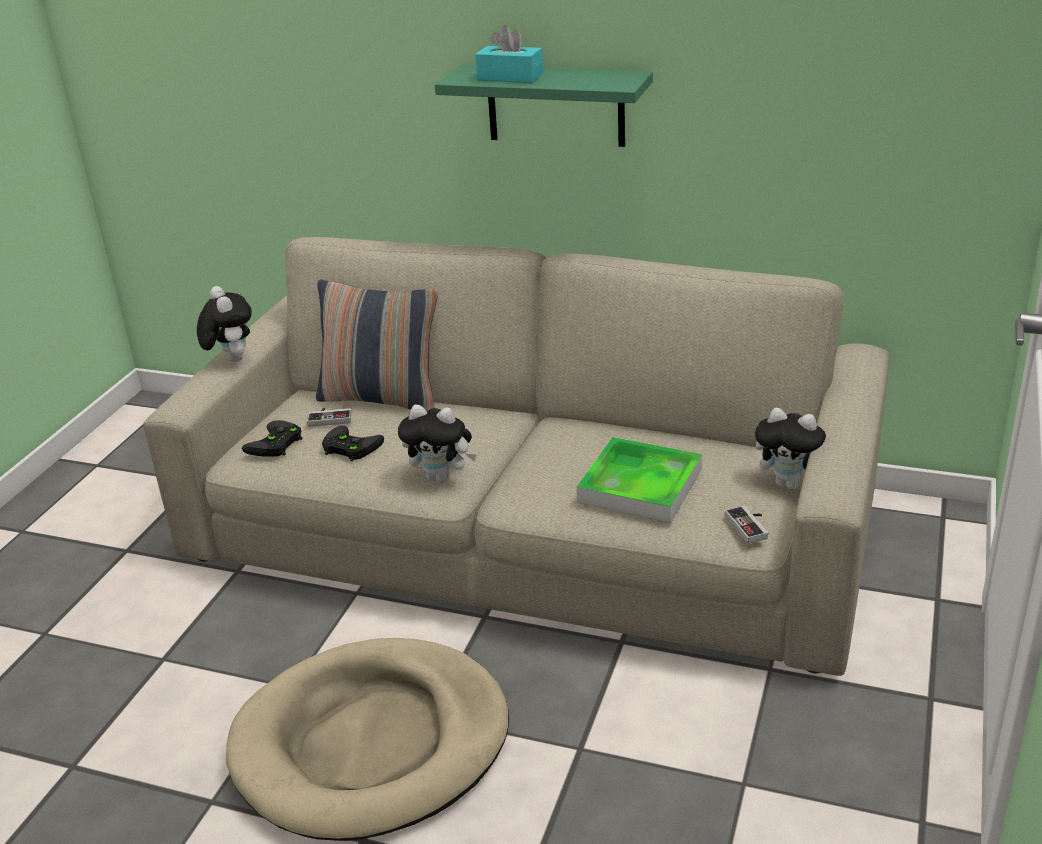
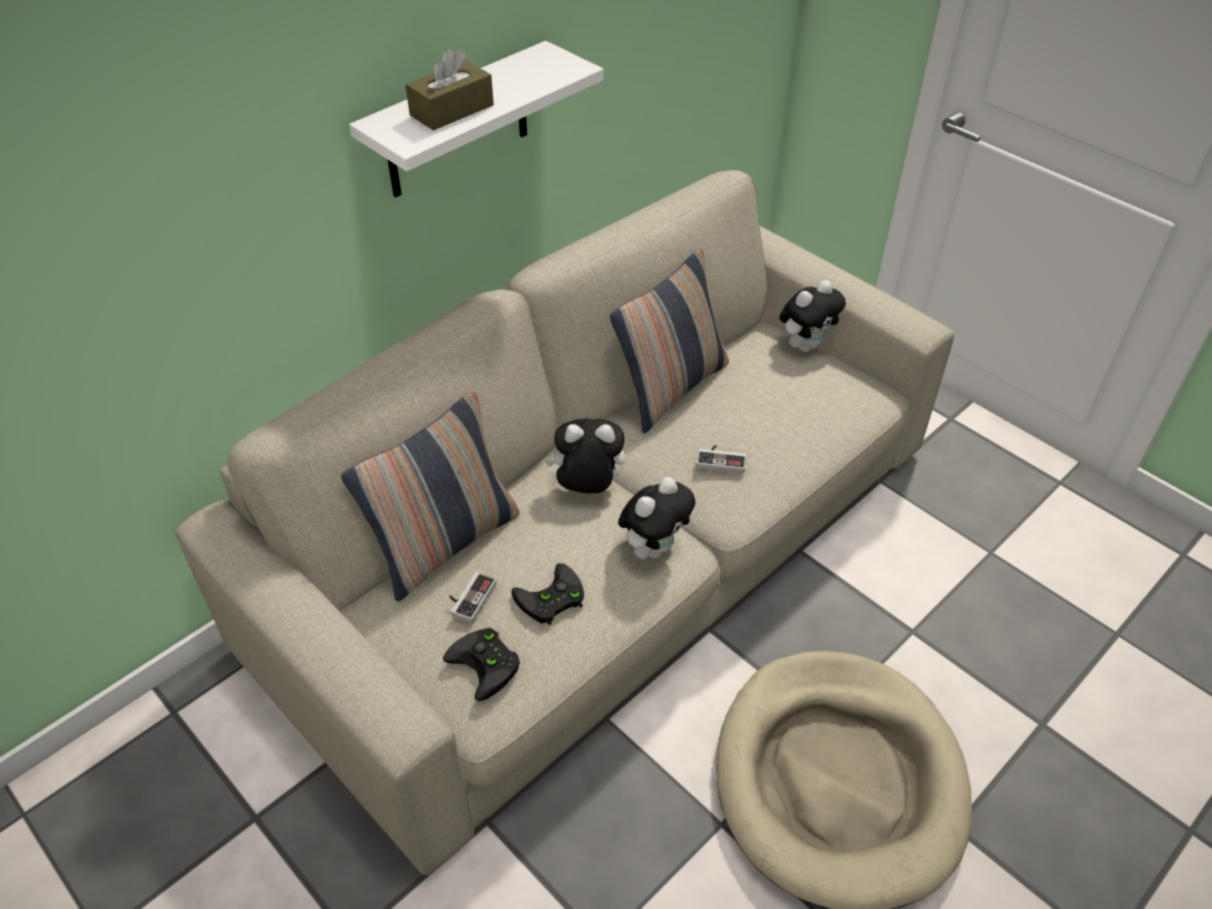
camera: 65 degrees left, 15 degrees up
(231, 359) = (324, 638): plush toy -> plush toy (587, 488)
(510, 77) = (452, 110): turquoise tissue box -> brown tissue box
(555, 105) = (457, 122): green shelf -> white shelf
(640, 486) = (775, 422): tray -> none
(642, 432) = (671, 388): none -> pillow
(750, 526) = (867, 388): game controller -> game controller (721, 459)

